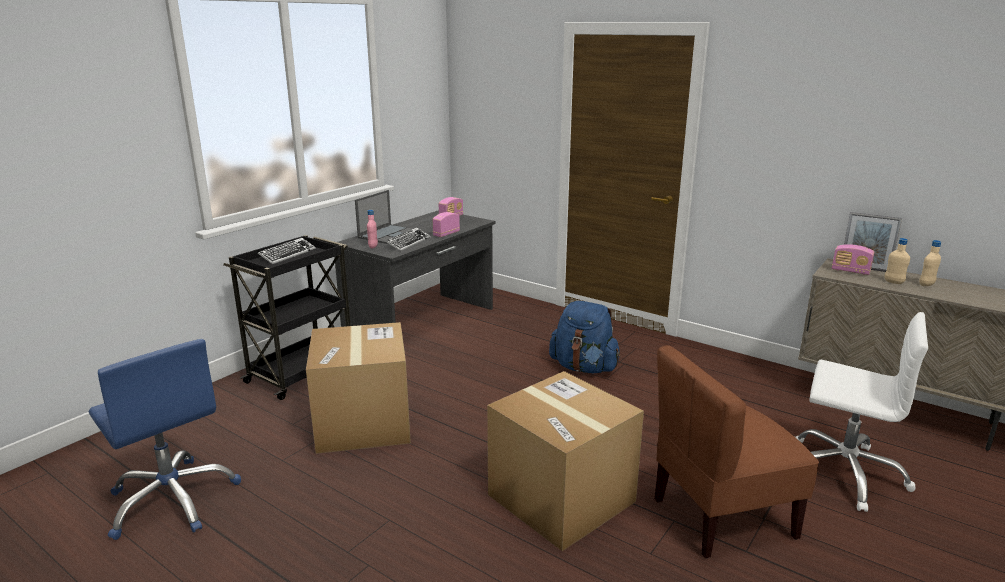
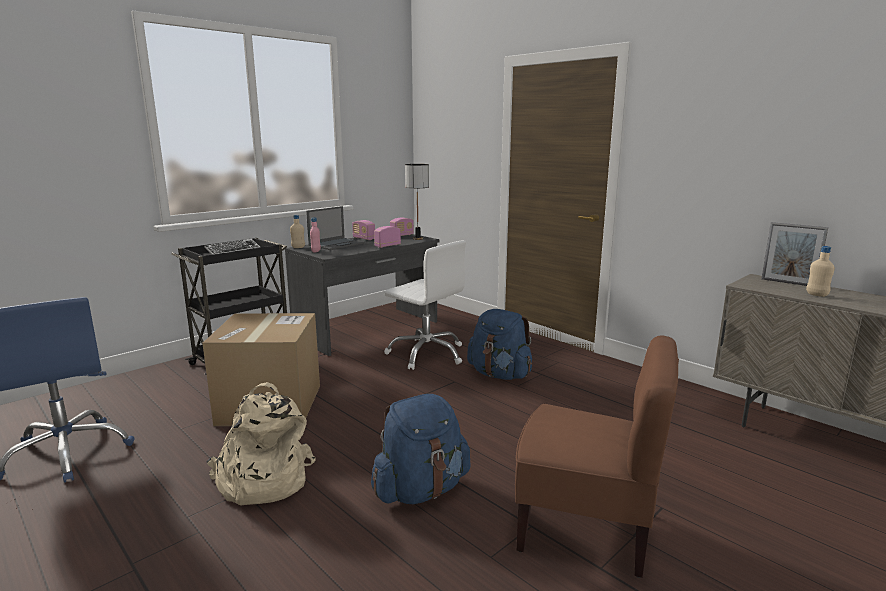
camera: 10 degrees right, 5 degrees down
(401, 506) = (262, 480): none -> beige backpack
(408, 242) = (349, 250): keyboard -> none
(471, 221) = (417, 238): none -> table lamp
(561, 498) = (421, 490): cardboard box -> blue backpack
(721, 517) = (585, 528): brown chair -> brown chair turned 150 degrees counterclockwise
(844, 472) = (745, 497): white office chair -> white office chair (427, 354)
(850, 271) = (770, 284): radio -> radio (364, 238)
(926, 284) = (855, 298): beige bottle -> beige bottle (298, 247)

